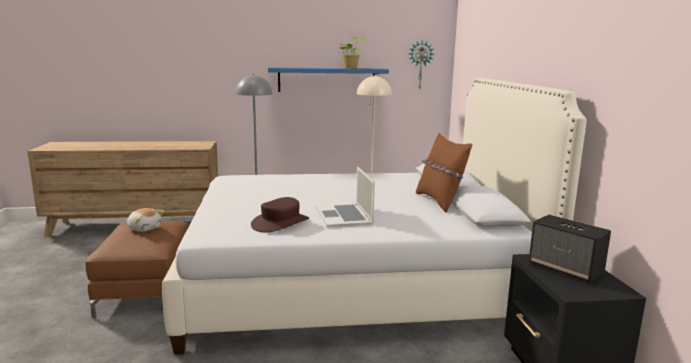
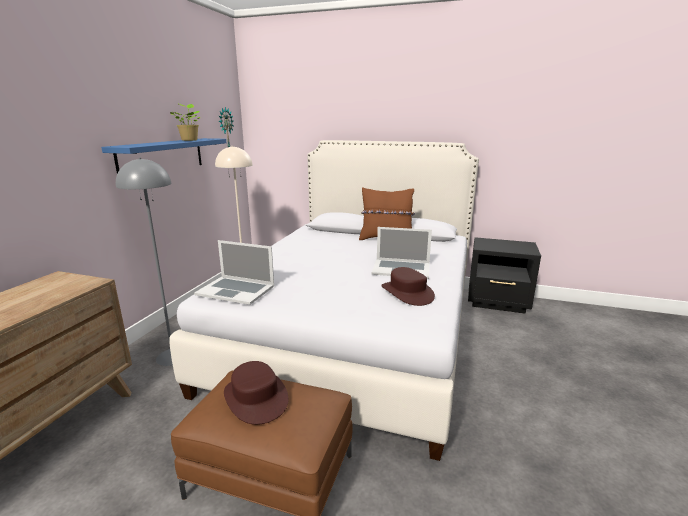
camera: 65 degrees left, 5 degrees up
(144, 228) = (255, 398): plush toy -> brown hat
(239, 179) = (236, 290): none -> laptop
(566, 269) = (499, 245): speaker -> none

